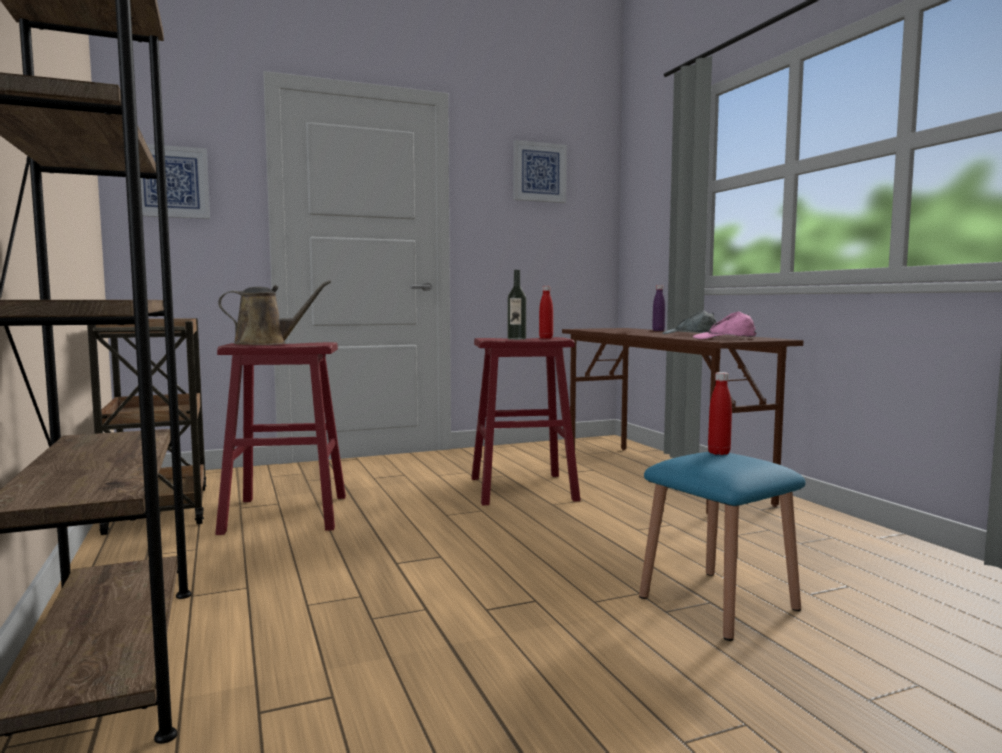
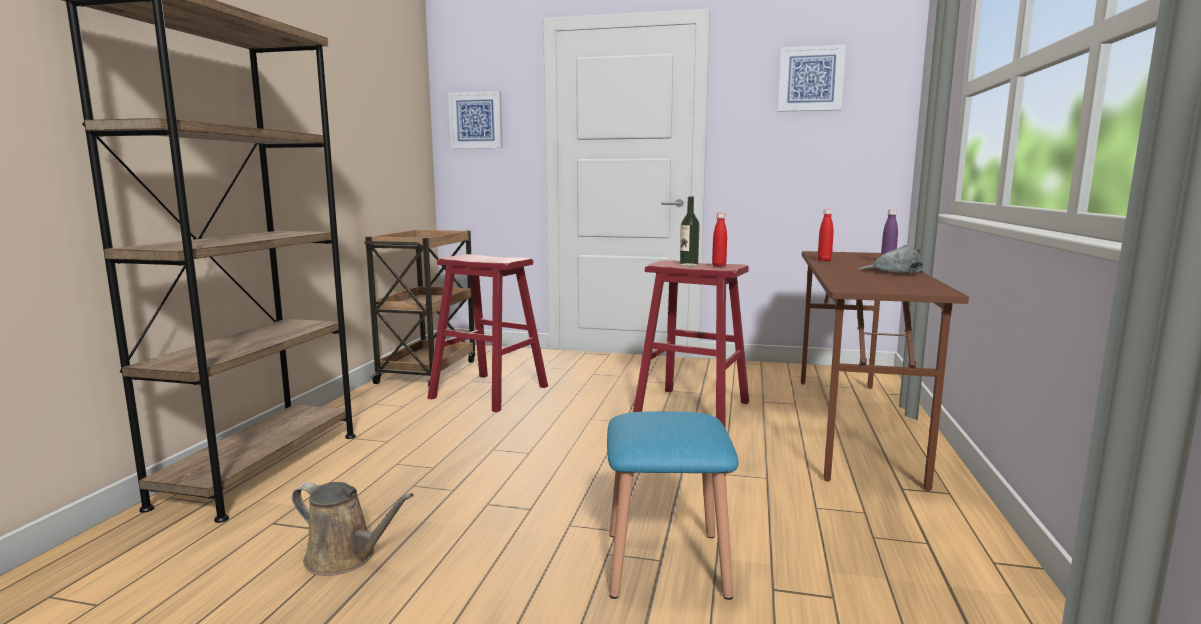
camera: 35 degrees right, 5 degrees up
(266, 343) = (476, 257): brown watering can -> brown watering can (345, 557)
(719, 453) = (682, 416): red bottle -> red bottle (824, 260)
(724, 338) = (877, 284): pink cap -> none

